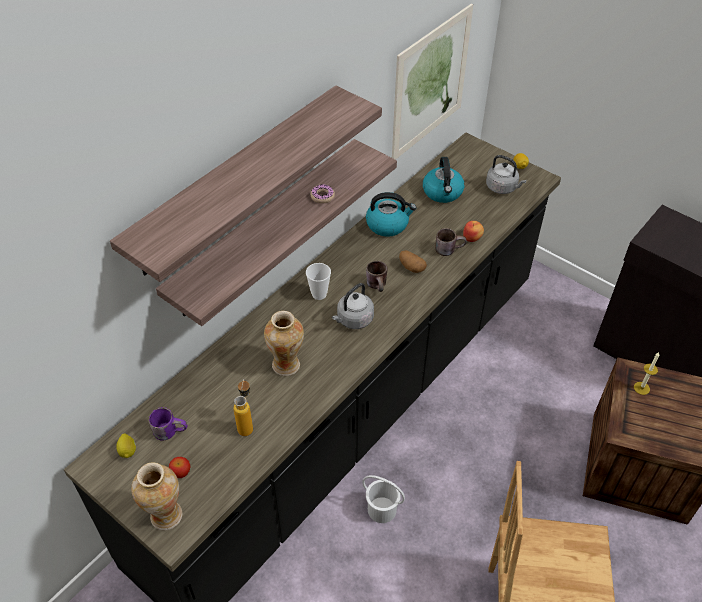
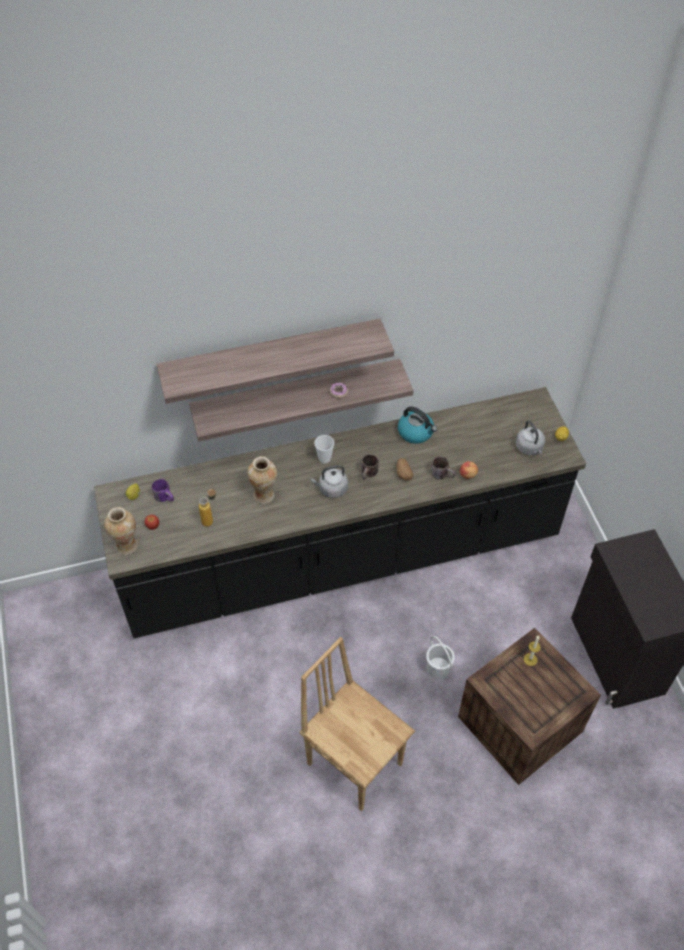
camera: 35 degrees right, 5 degrees up
(382, 509) = (310, 637): white bucket -> white bucket (438, 667)
(430, 83) = (499, 338): picture -> none
(443, 192) = (479, 428): kettle -> none

